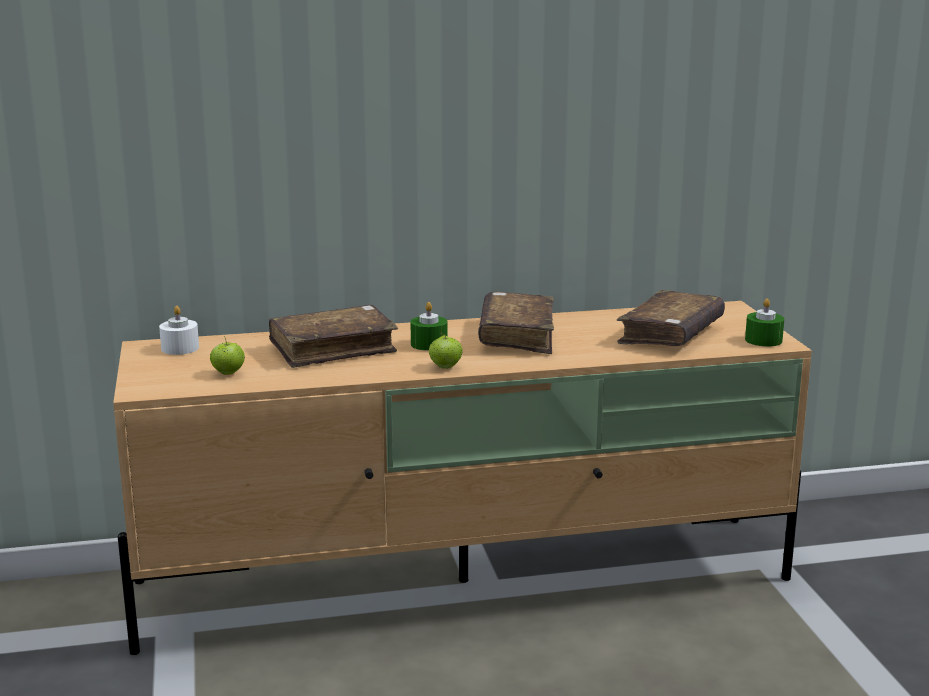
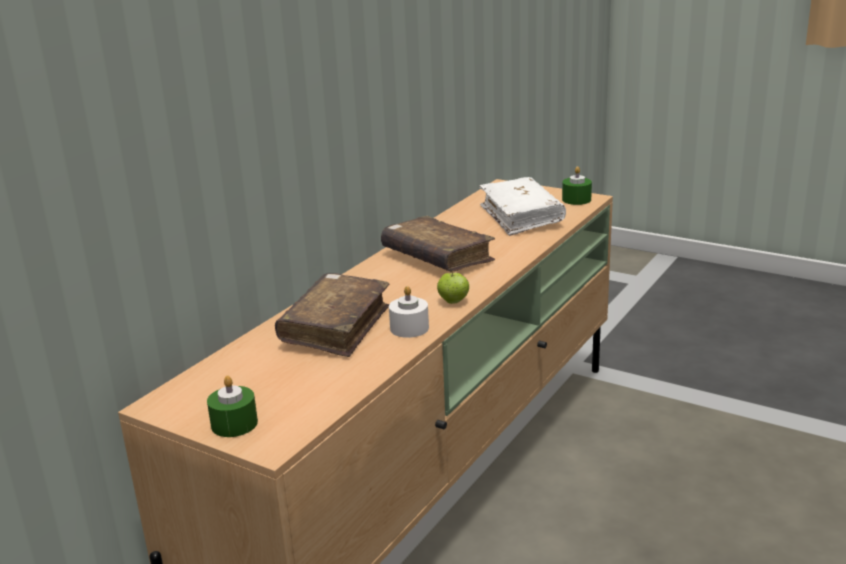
camera: 45 degrees left, 5 degrees up
(180, 348) = (199, 389): white candle -> white candle (409, 328)
(228, 373) = (307, 389): apple -> none
(429, 344) = (395, 290): green candle -> green candle (234, 424)
(670, 334) = (521, 217): brown book -> white book

